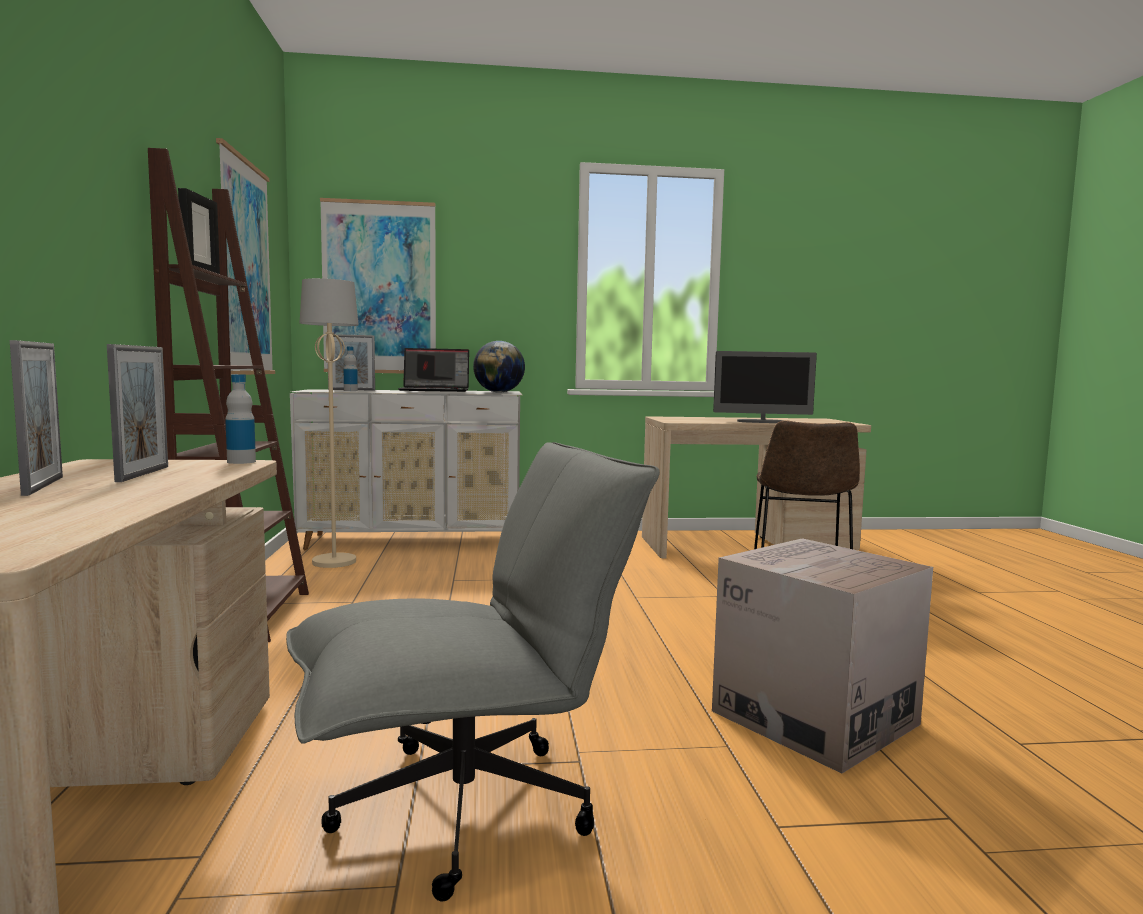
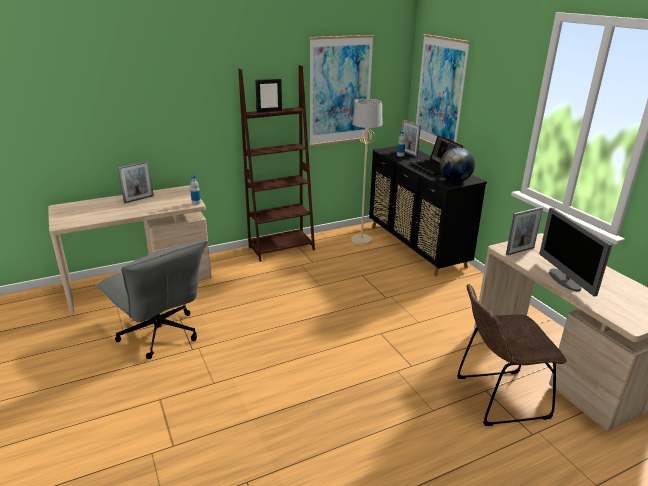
camera: 70 degrees right, 20 degrees up
(143, 474) = (163, 201): picture frame -> picture frame (520, 251)
(413, 541) = (416, 246): white cabinet -> black cabinet
(814, 717) = (249, 407): cardboard box -> none

